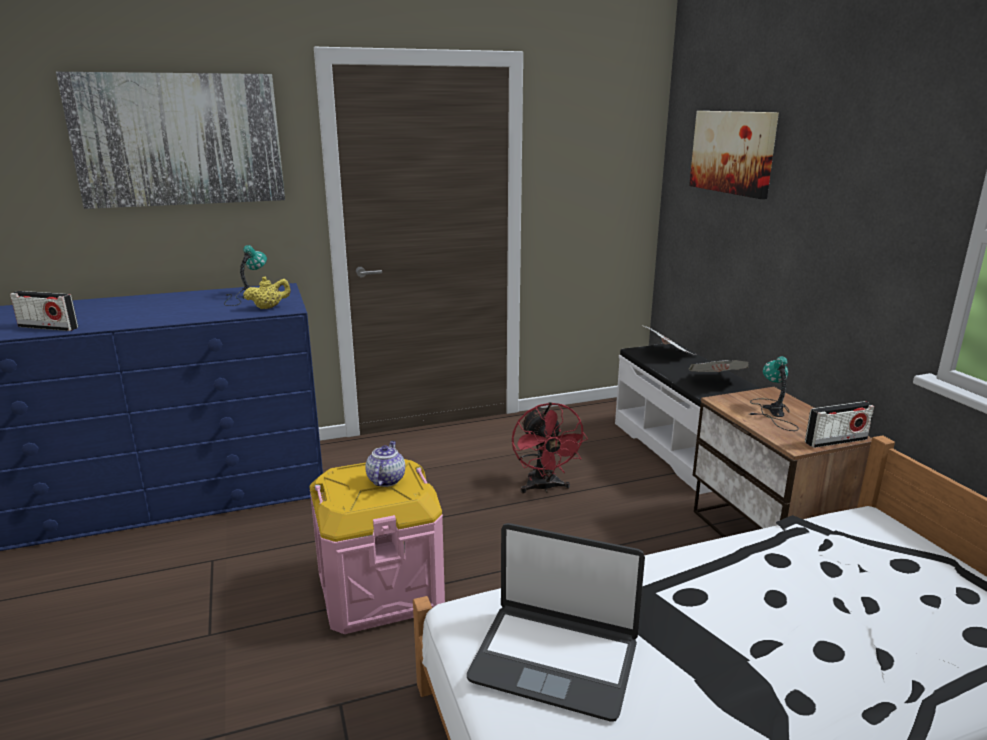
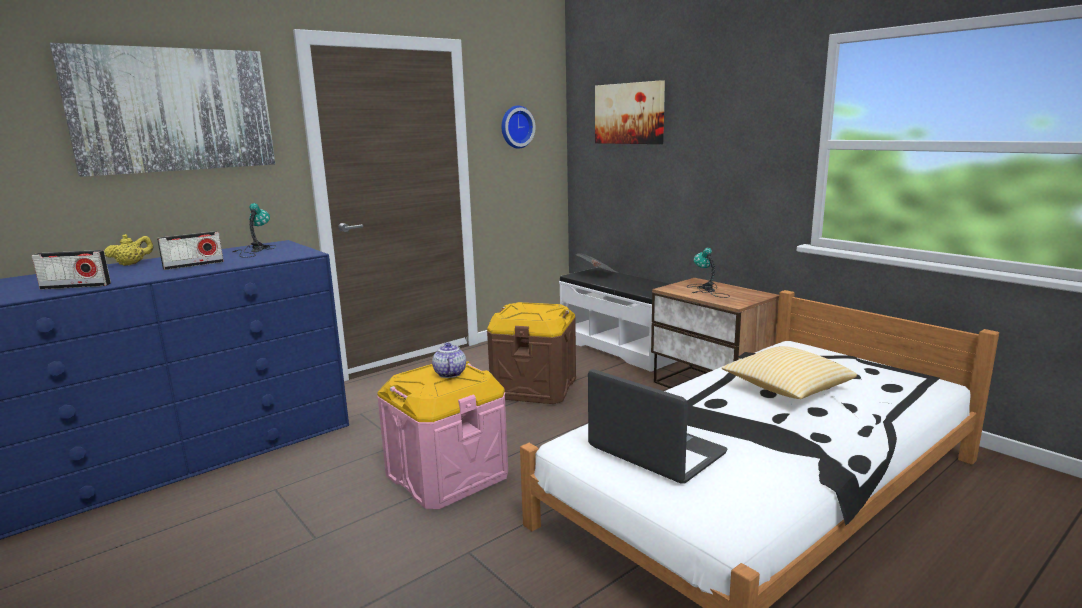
camera: 20 degrees left, 5 degrees down
(269, 307) = (288, 254): yellow teapot -> yellow teapot (132, 264)
(544, 488) = (534, 387): red fan -> brown storage box
(555, 659) = (655, 452): laptop -> laptop turned 135 degrees counterclockwise
(590, 159) = (516, 127): none -> wall clock
(716, 382) = (645, 285): newspaper -> none
(807, 598) = (786, 389): none -> pillow
(836, 441) = (757, 298): radio -> radio (194, 265)

